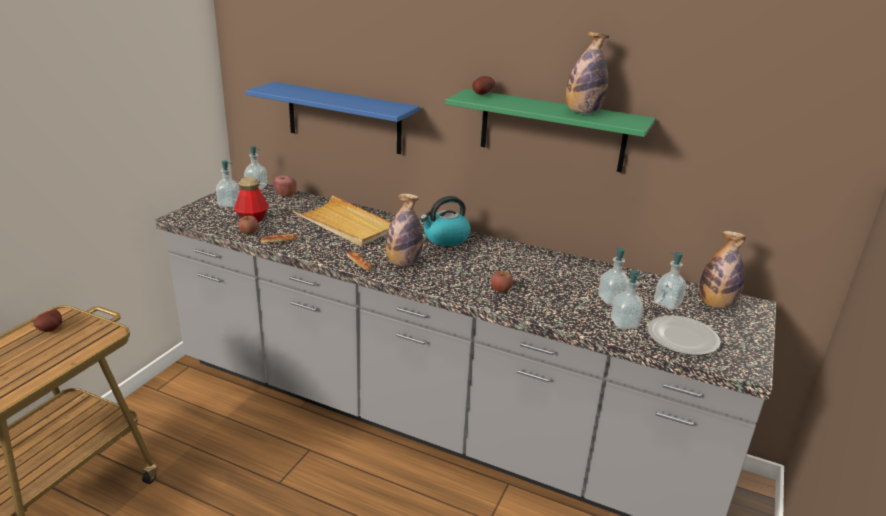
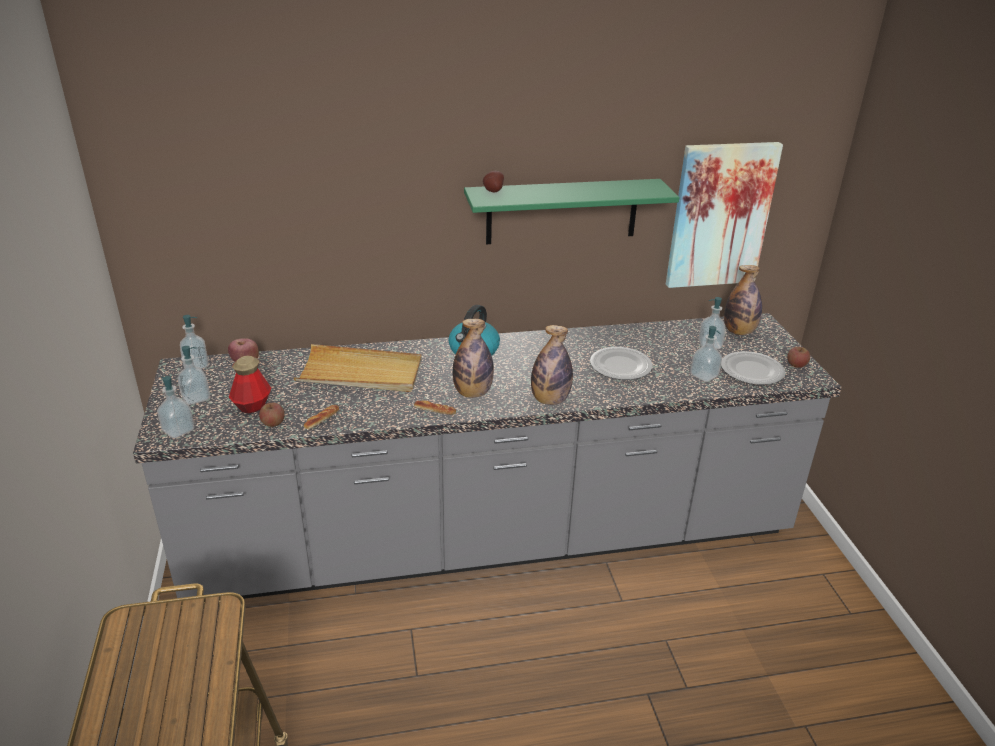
camera: 35 degrees left, 5 degrees up
(52, 329) = (143, 641): potato -> none
(344, 118) = (307, 250): blue shelf -> none
(501, 289) = (584, 384): apple -> apple (796, 365)
(554, 288) = (621, 365): none -> plate
(582, 112) = (605, 189): bottle -> bottle (550, 400)
(611, 299) = (671, 358): soap dispenser -> soap dispenser (178, 430)
(722, 173) = (720, 215): none -> picture

